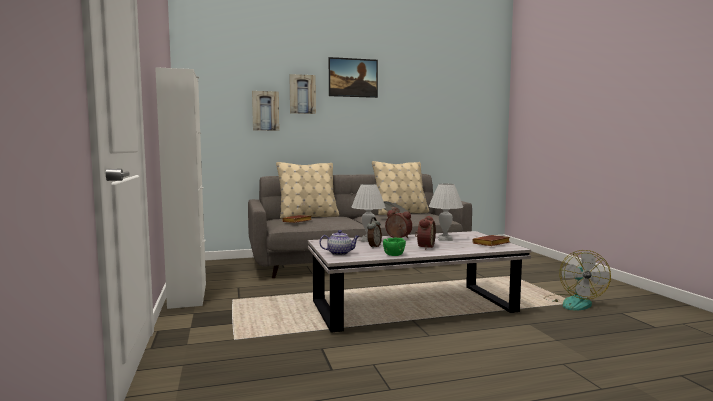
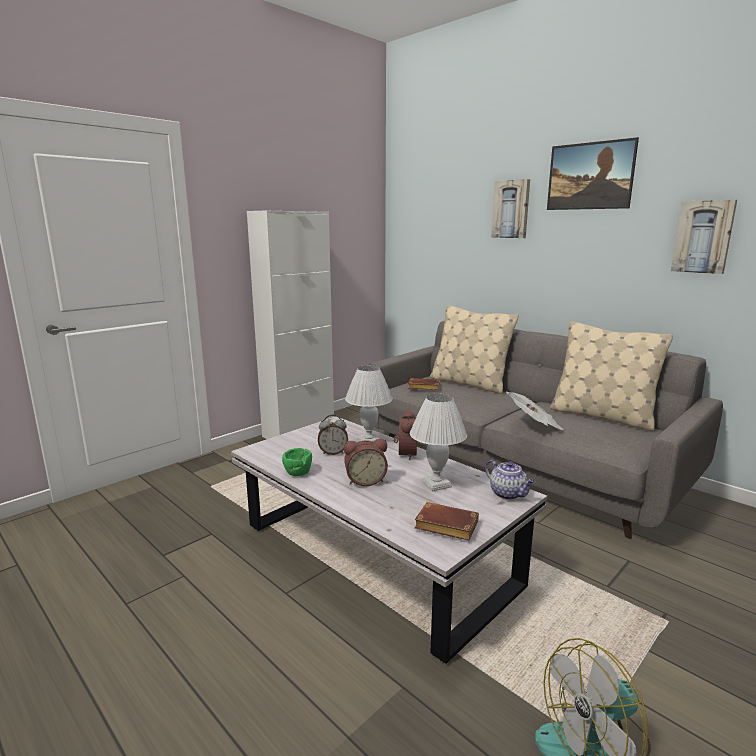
camera: 60 degrees right, 10 degrees up
(265, 111) = (466, 234): picture -> picture (703, 237)
(340, 253) = (280, 445): teapot -> teapot (508, 494)

